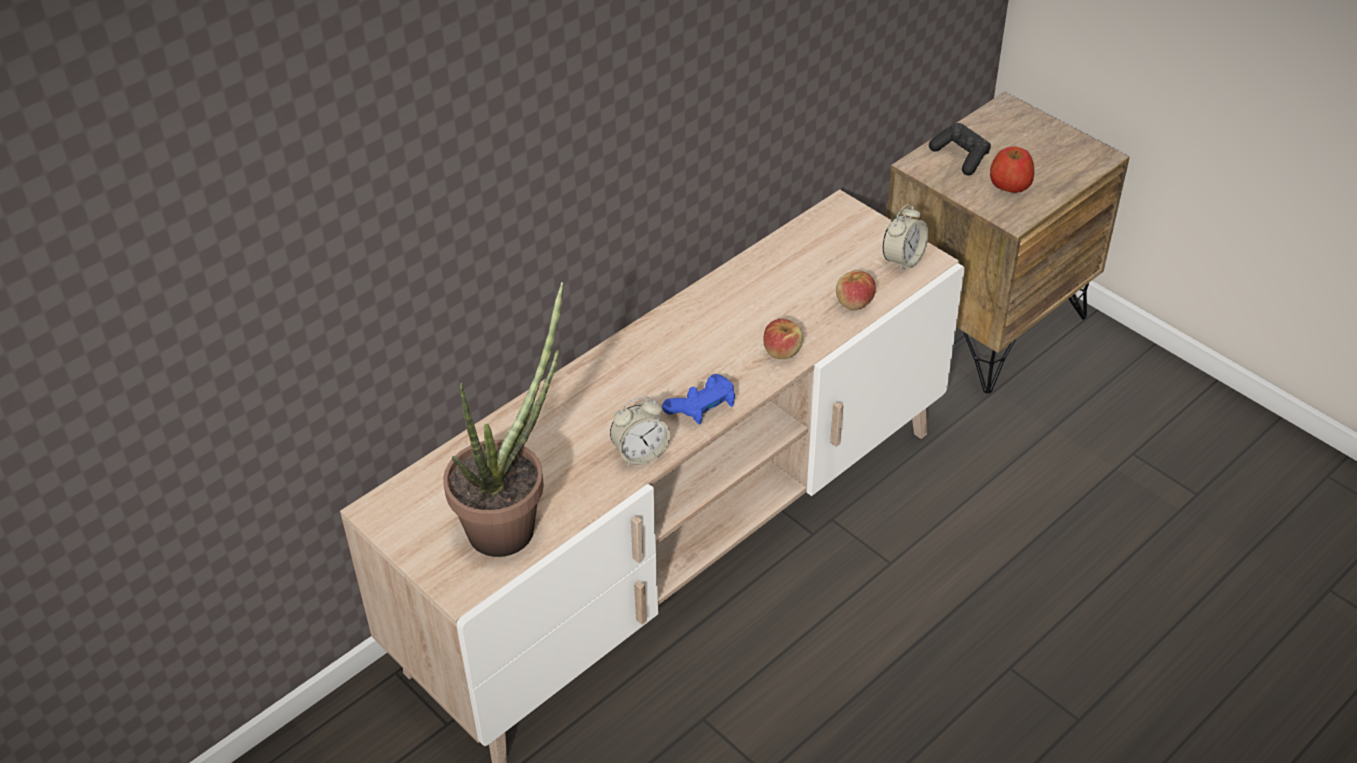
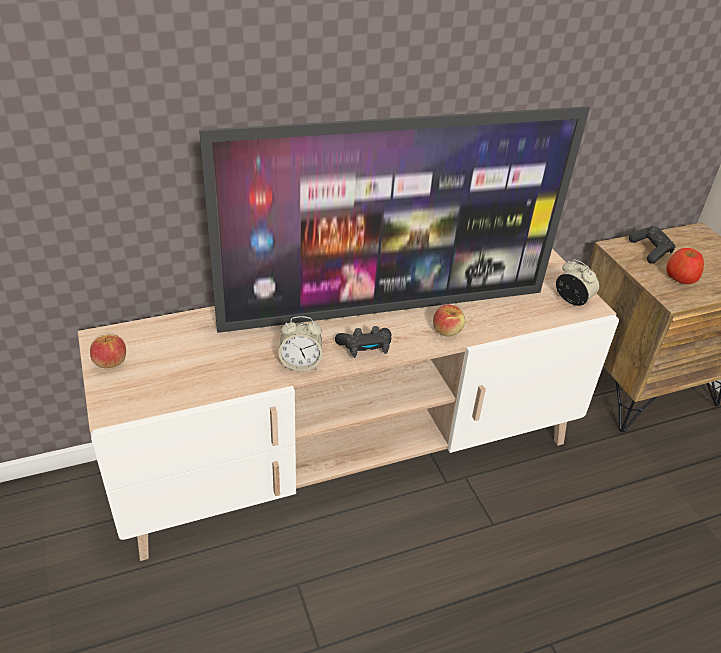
camera: 20 degrees right, 5 degrees down
(512, 521) = (180, 377): potted plant -> none
(694, 346) = (386, 308): none -> television
(702, 408) = (365, 349): blue game controller -> black game controller
(854, 303) = (519, 316): apple -> apple (110, 362)
(903, 260) = (572, 300): alarm clock -> alarm clock turned 105 degrees counterclockwise

